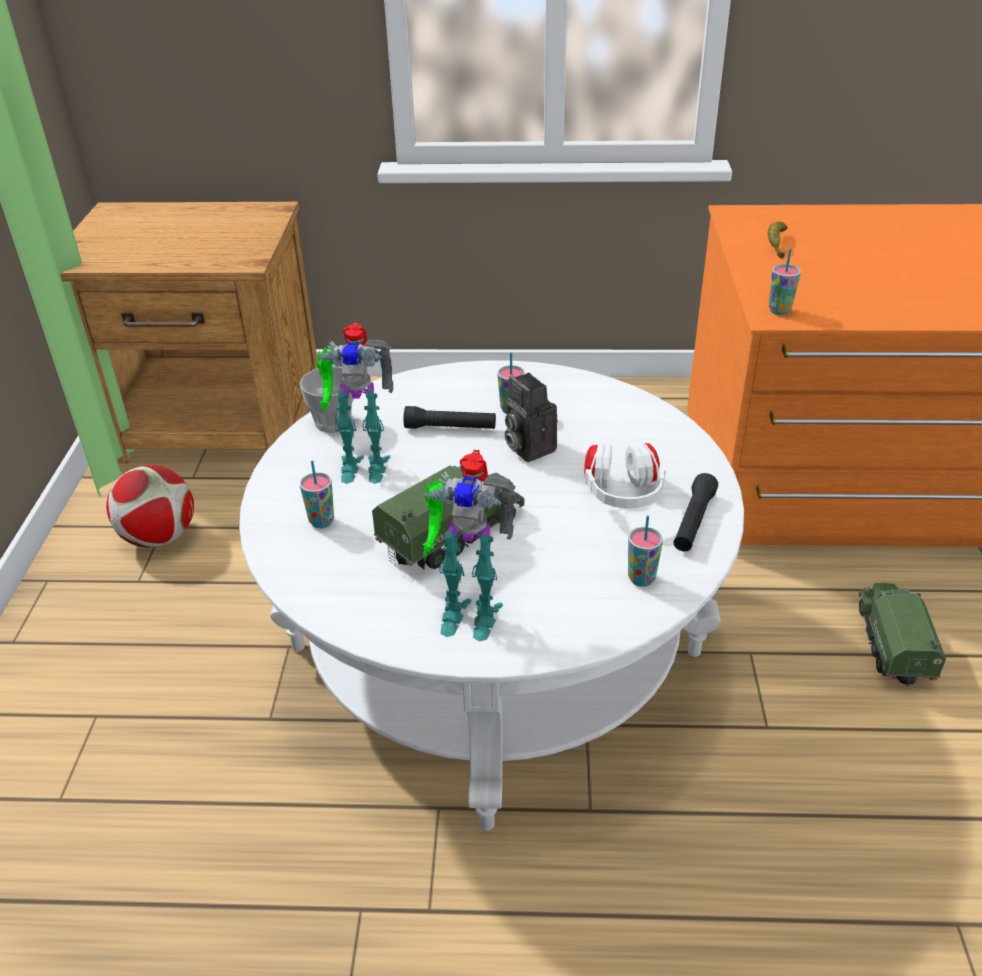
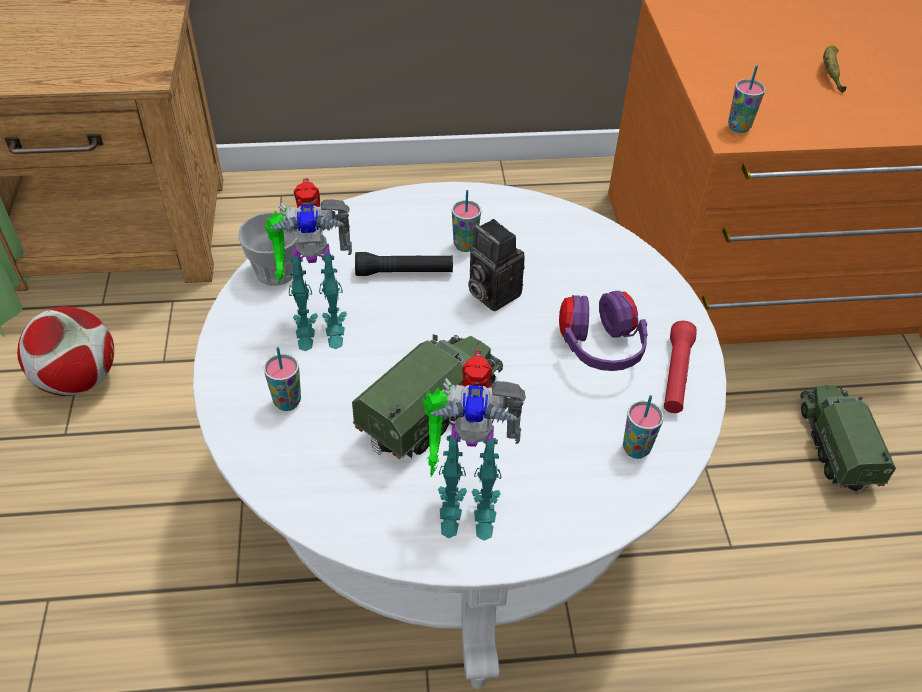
camera: 10 degrees left, 10 degrees up
(622, 497) = (599, 349): white headphones -> purple headphones
(693, 522) = (676, 375): black flashlight -> red flashlight
(776, 245) = (719, 42): banana -> banana (830, 74)

